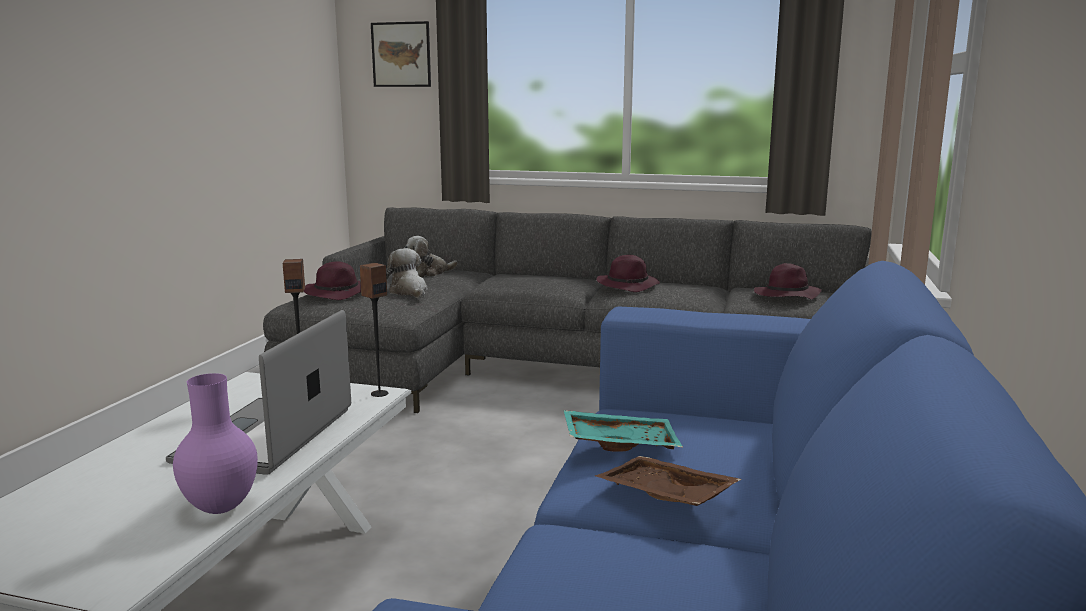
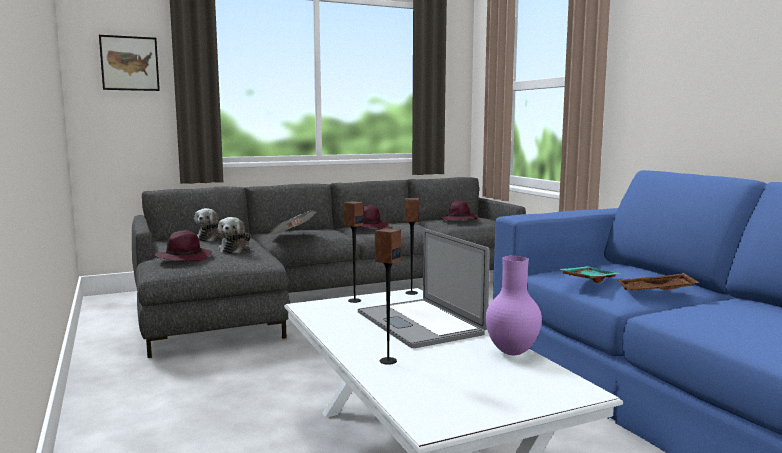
camera: 40 degrees left, 5 degrees down
(111, 468) = (387, 361): none -> speaker
(409, 292) = (235, 249): plush toy -> plush toy turned 105 degrees counterclockwise
(503, 285) = (291, 236): none -> newspaper

